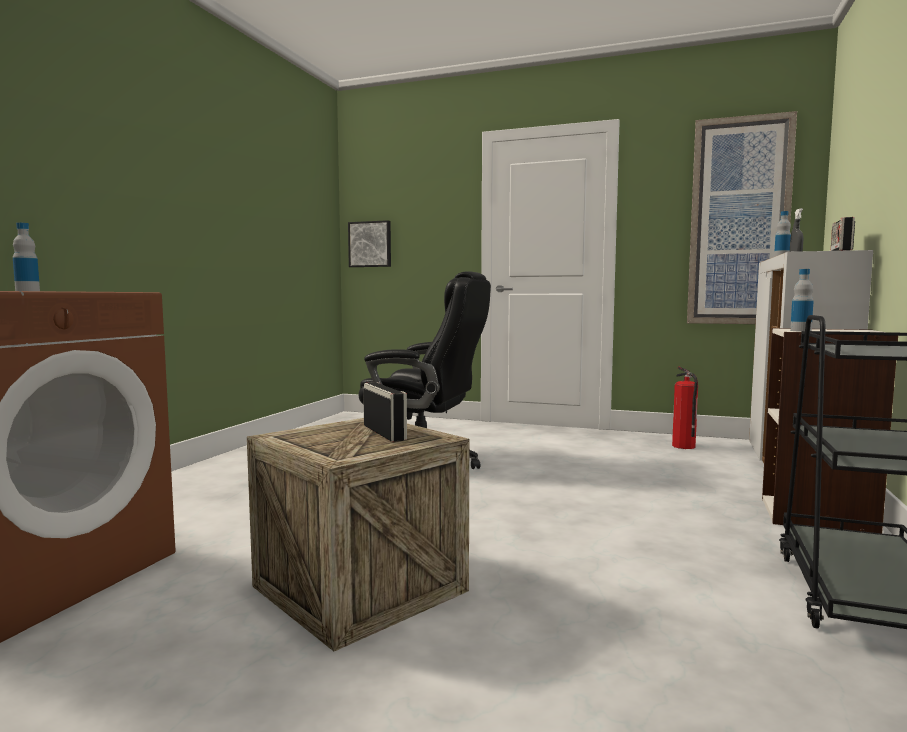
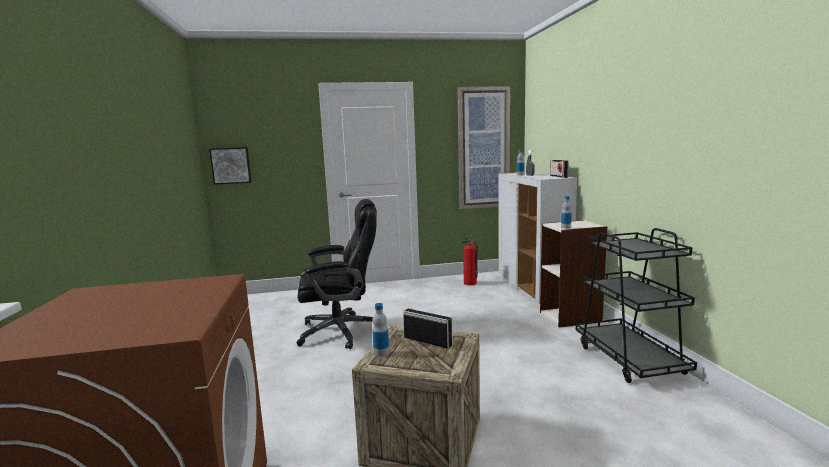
camera: 30 degrees left, 5 degrees up
(27, 291) = (94, 290): bottle -> bottle (381, 353)

